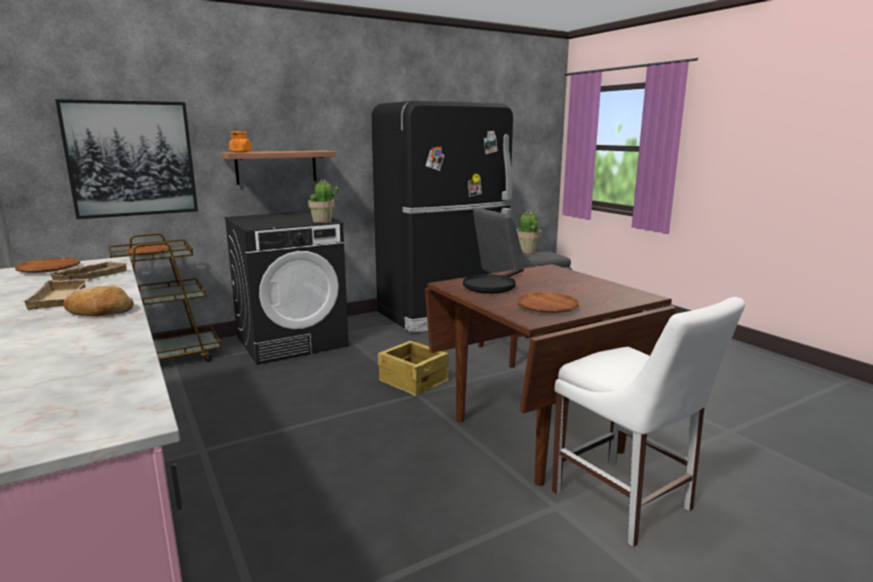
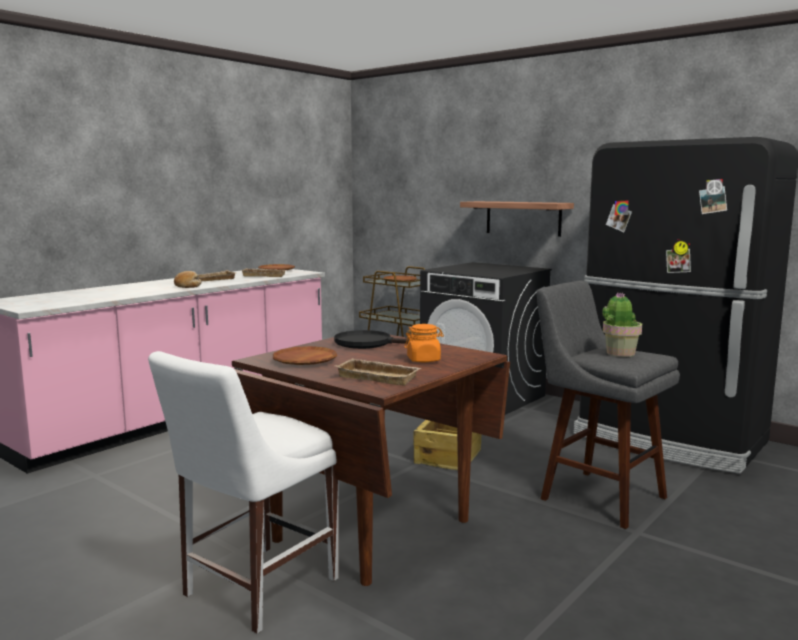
camera: 70 degrees right, 5 degrees down
(131, 159) = (418, 204): picture -> none
(241, 152) = (481, 201): orange jar -> orange jar (424, 360)
(322, 221) = (494, 275): potted plant -> none
(611, 293) = (380, 377): none -> beige tray

